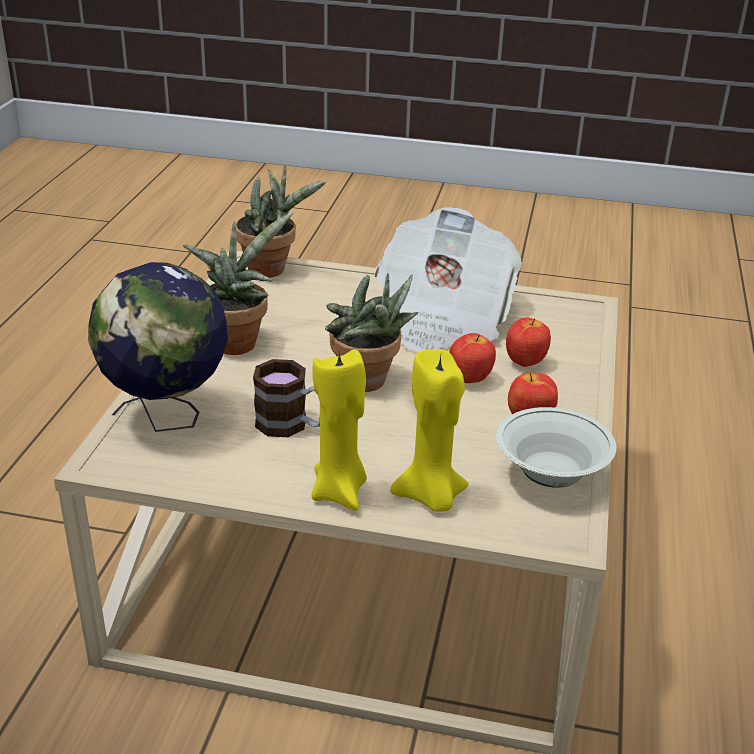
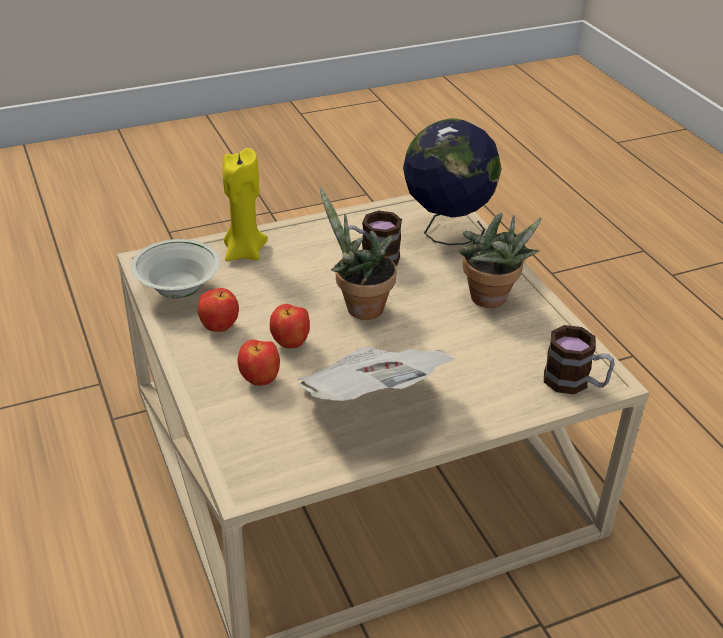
camera: 145 degrees right, 5 degrees up
(272, 269) = (575, 383): potted plant -> mug
(340, 491) = (297, 234): yellow candle -> none

